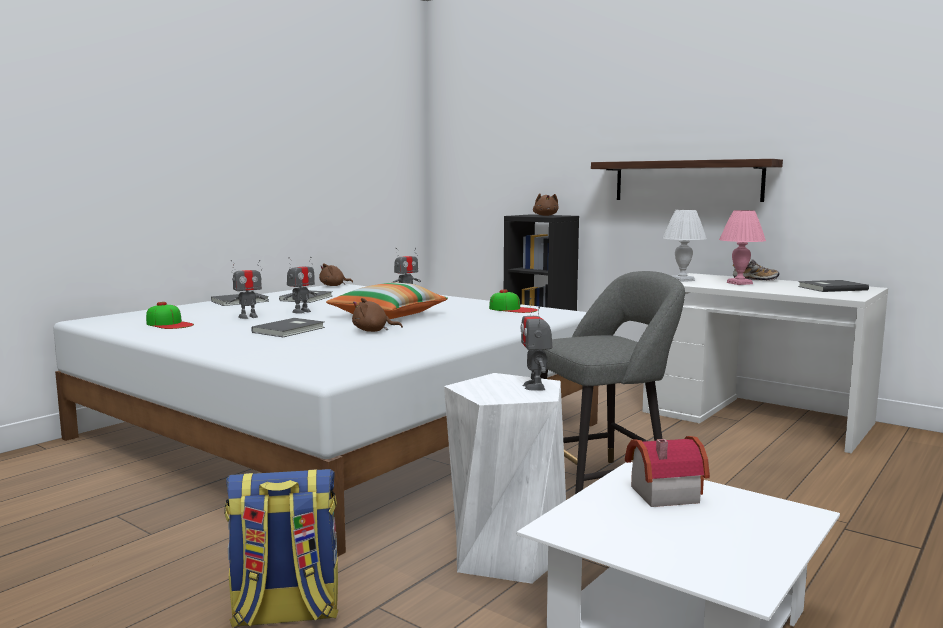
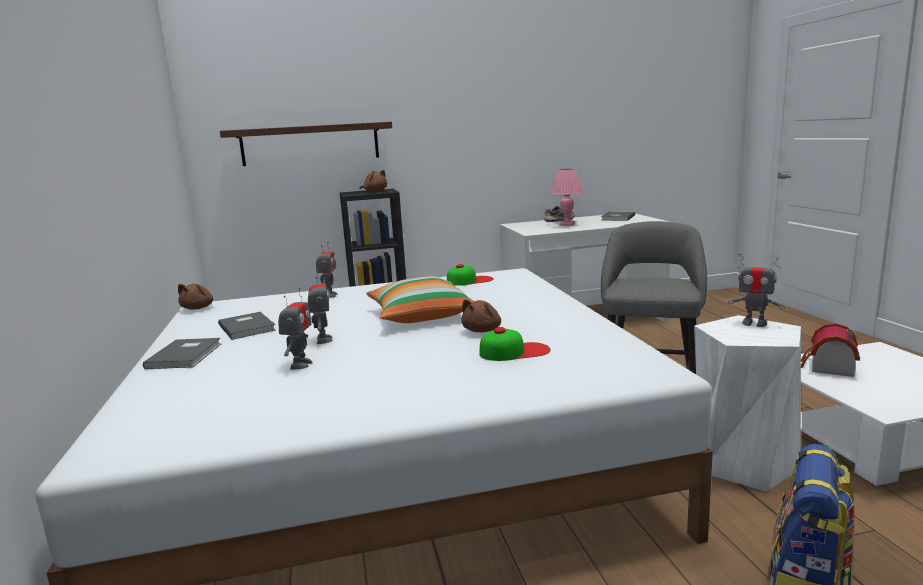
camera: 50 degrees left, 5 degrees up
(169, 324) = (255, 408): cap -> cap (514, 351)
(290, 330) = (417, 357): grey book -> none
(681, 280) = (530, 229): white table lamp -> none
(687, 181) = (488, 149): shelf -> shelf (310, 144)

